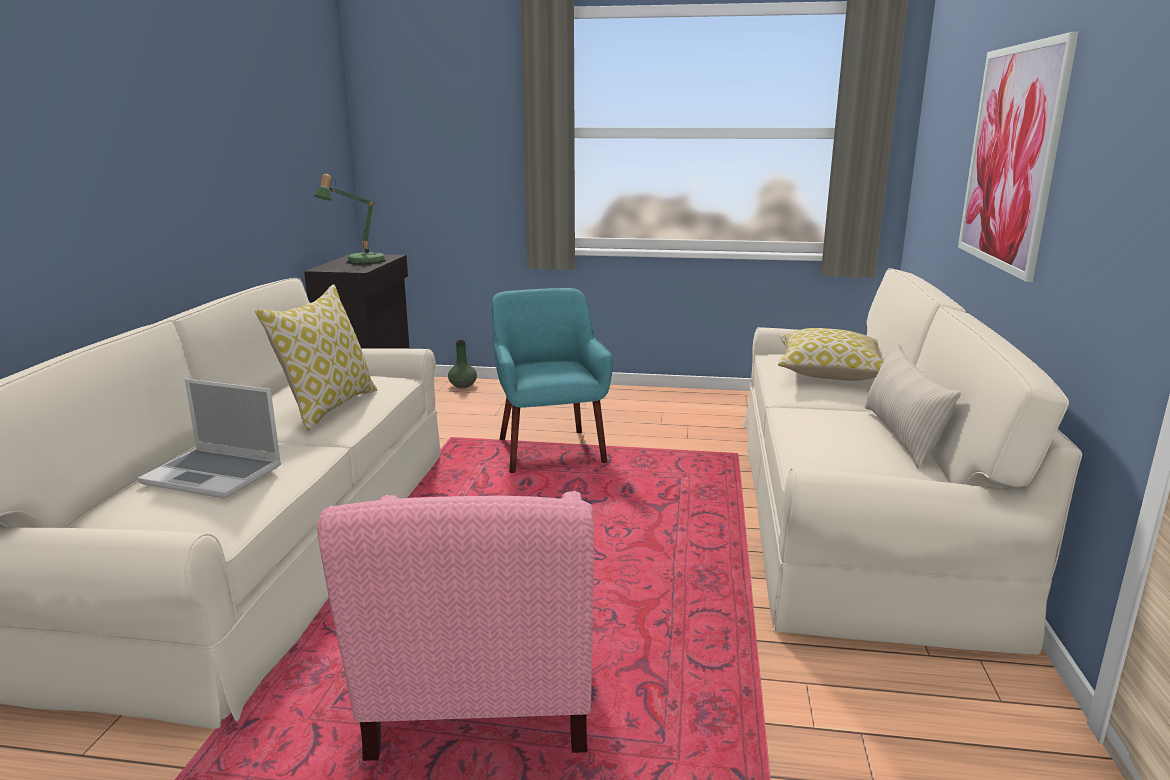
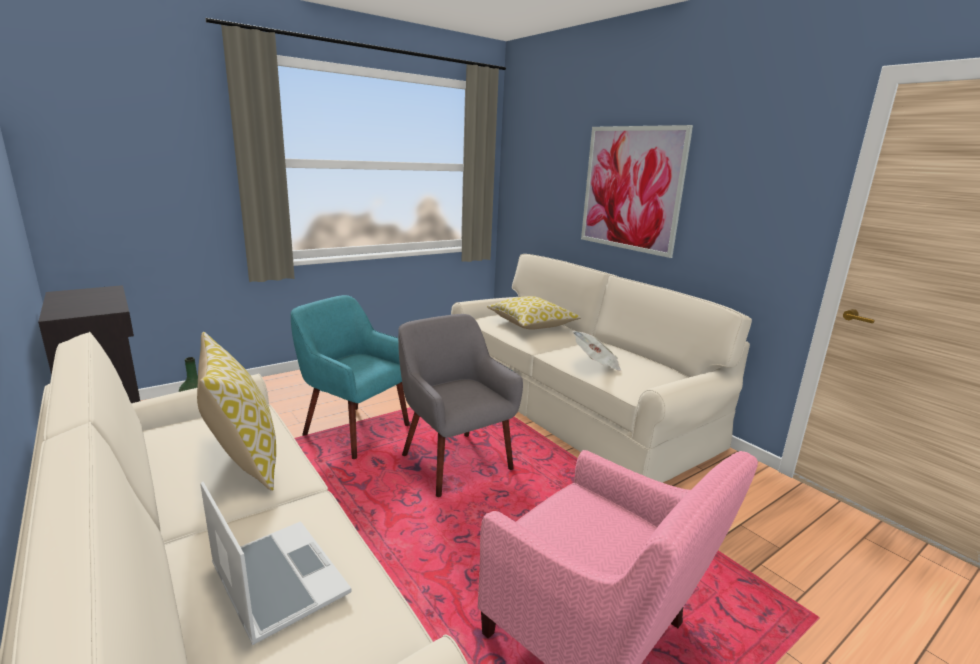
camera: 45 degrees left, 0 degrees up
(215, 475) = (276, 580): laptop -> laptop turned 105 degrees counterclockwise
(360, 262) = (88, 300): table lamp -> none
(598, 511) = (454, 462): none -> grey armchair
(817, 432) = (596, 363): none -> newspaper
(901, 435) = (627, 354): beige pillow -> none

